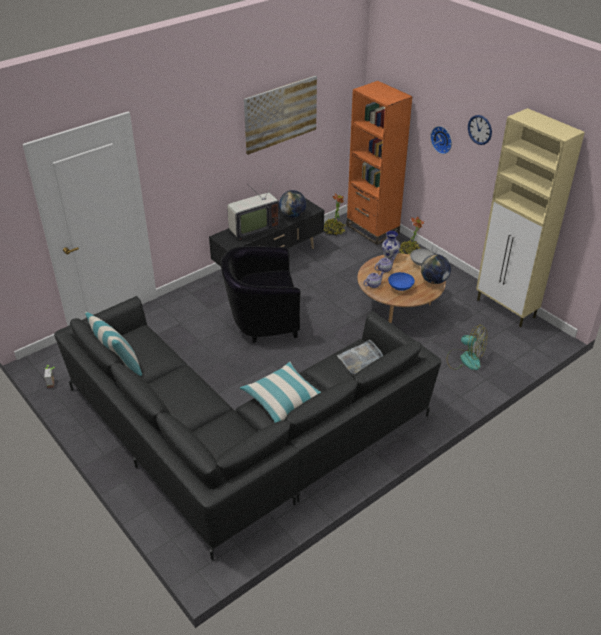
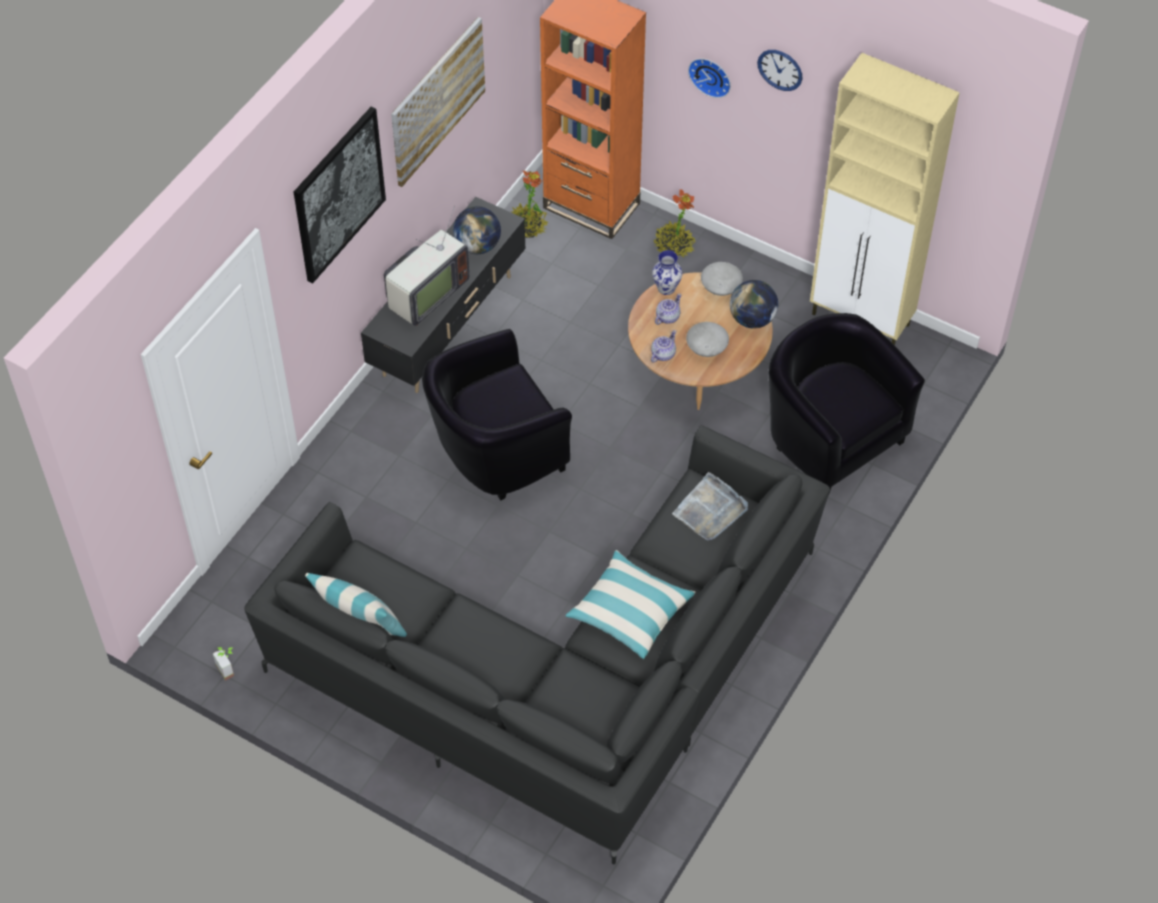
camera: 20 degrees left, 15 degrees up
(198, 129) = (338, 194): none -> picture
(400, 287) = (706, 347): blue bowl -> grey bowl
(465, 359) = (830, 436): fan -> black armchair

